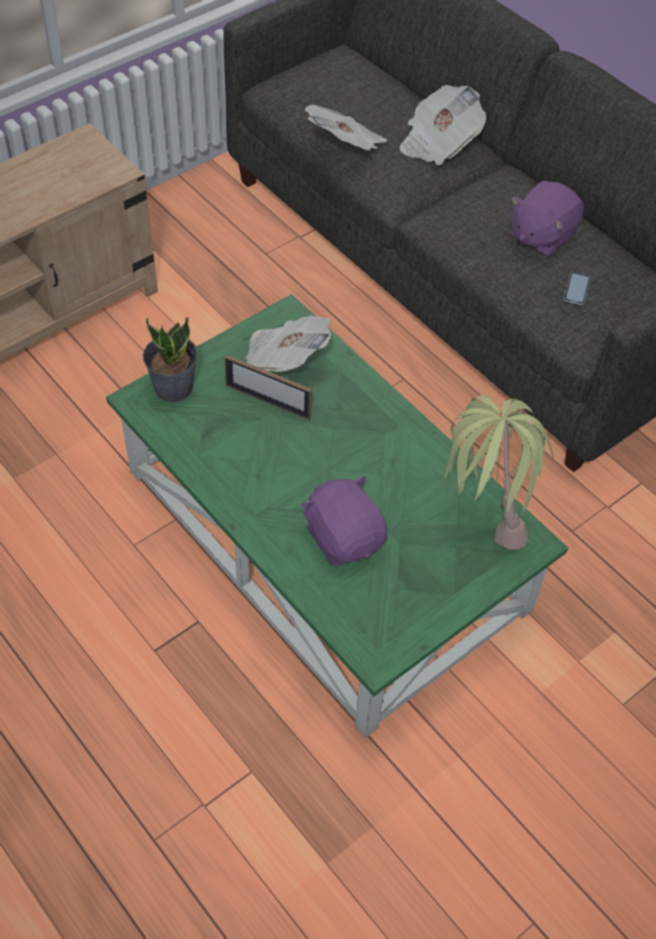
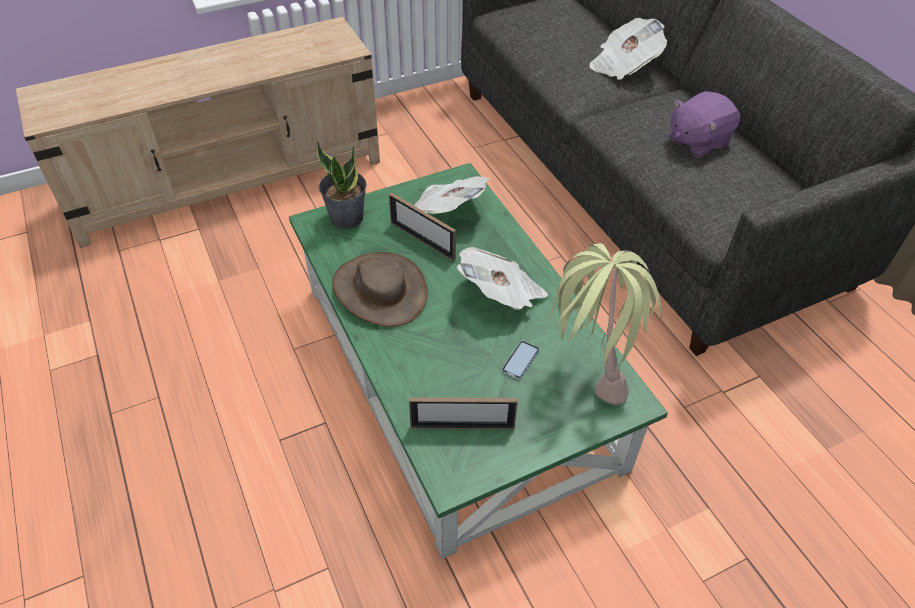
camera: 15 degrees right, 5 degrees down
(240, 469) = (380, 290): none -> brown hat
(344, 537) = (453, 364): purple plush toy -> none
(346, 146) = (544, 58): newspaper -> newspaper (501, 295)
(372, 601) = (462, 427): none -> picture frame
(576, 289) = (721, 186): phone -> phone (520, 360)

